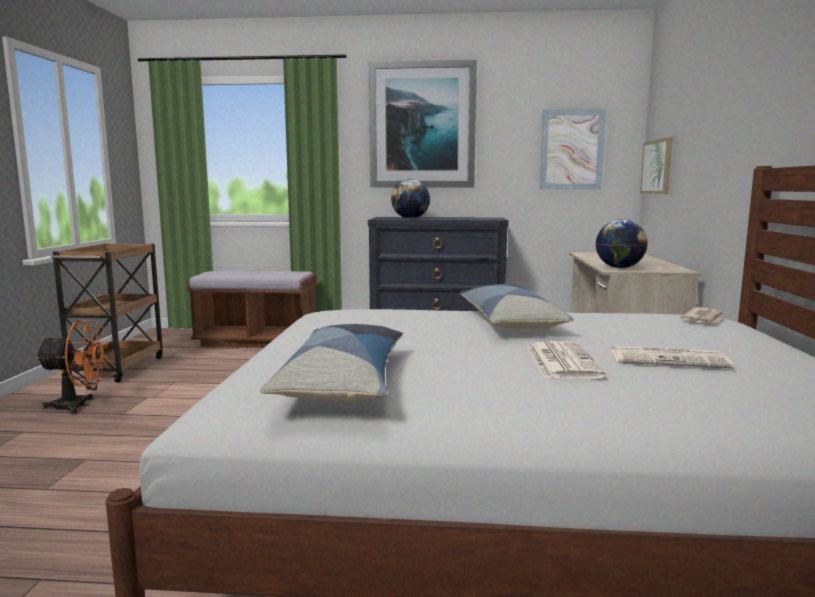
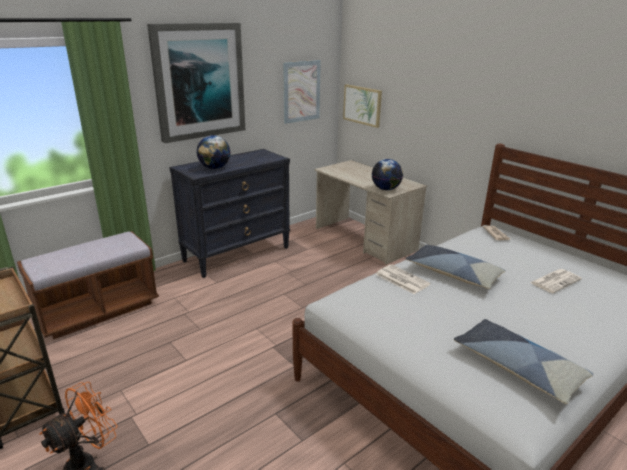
camera: 45 degrees left, 15 degrees up
(561, 361) = (537, 302): newspaper -> newspaper (401, 279)

